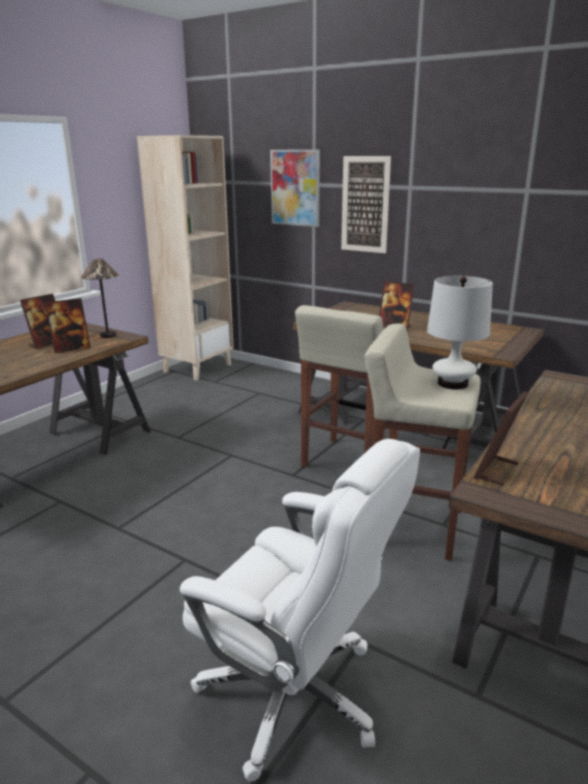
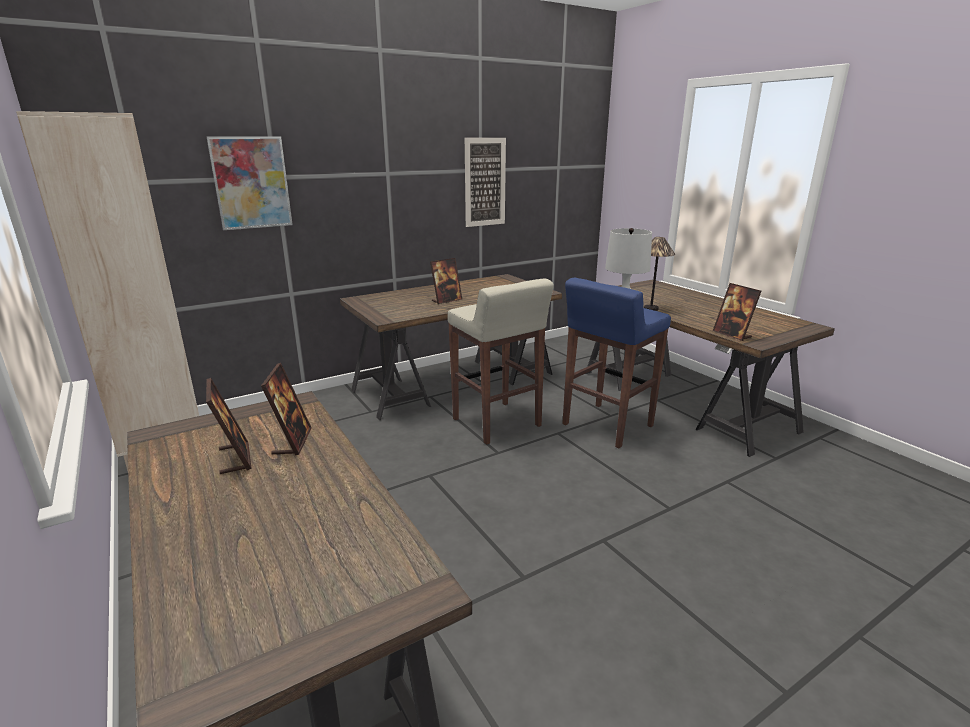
camera: 65 degrees left, 0 degrees up
(107, 335) = (268, 413): table lamp -> table lamp (650, 309)
(295, 695) = (776, 520): white office chair -> none
(365, 204) = (345, 194): picture -> picture (485, 182)
(413, 526) = (606, 426): beige stool -> blue stool

